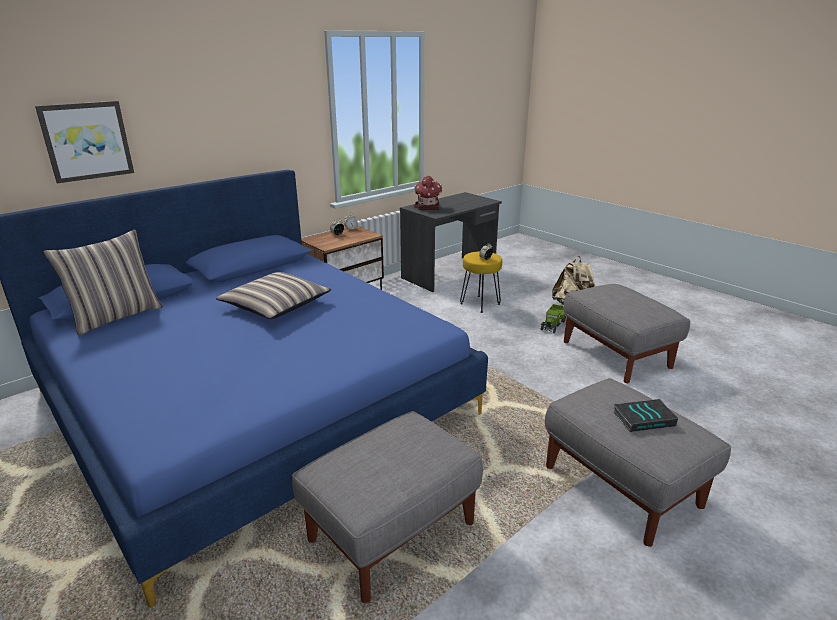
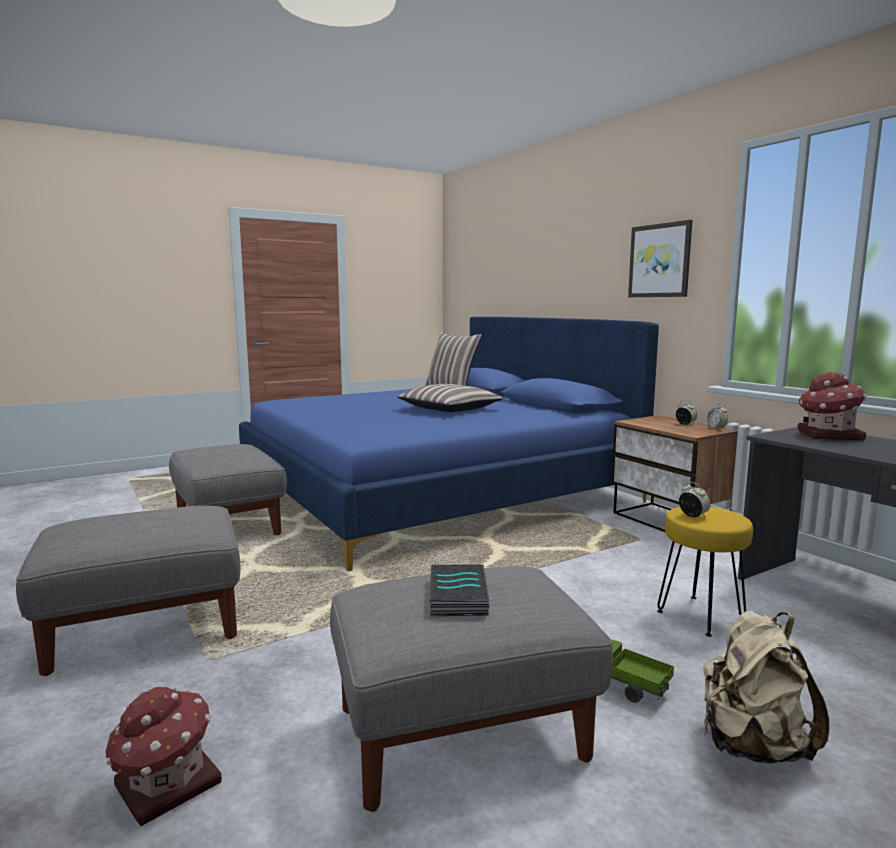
camera: 100 degrees right, 15 degrees down
(87, 141) = (529, 274): picture -> picture (660, 260)
(643, 418) = (125, 527): book -> book (460, 597)
(711, 417) = (166, 786): none -> toy house

